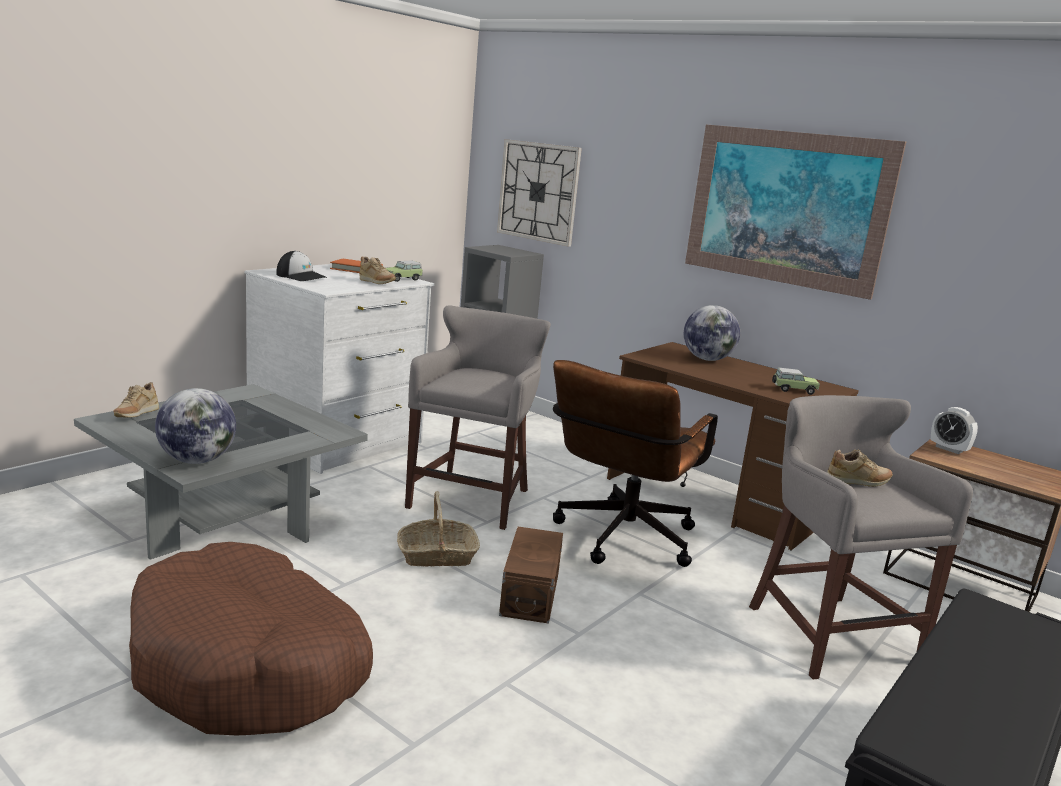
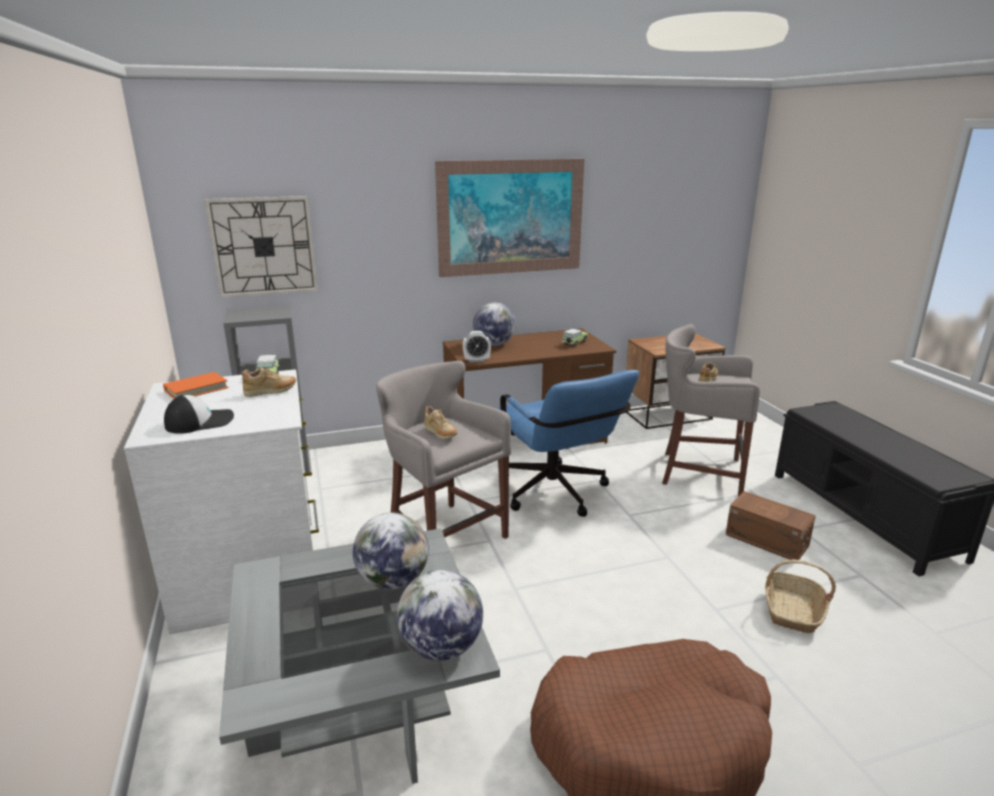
camera: 55 degrees left, 5 degrees up
(135, 415) = (259, 675): beige shoe -> beige shoe (440, 434)
(272, 431) = (393, 581): none -> globe
(437, 555) = (528, 583): basket -> basket (792, 611)
(528, 594) = (608, 560): brown storage box -> brown storage box (767, 541)
(620, 541) = (557, 495): brown office chair -> blue office chair
(949, 449) = (650, 343): alarm clock -> alarm clock (476, 360)

